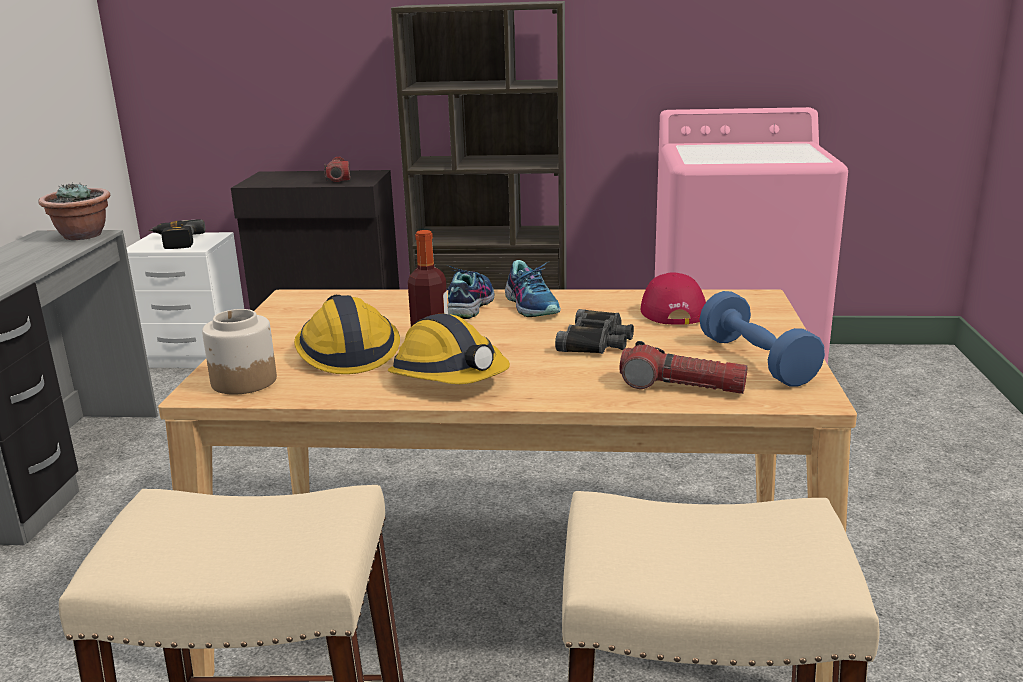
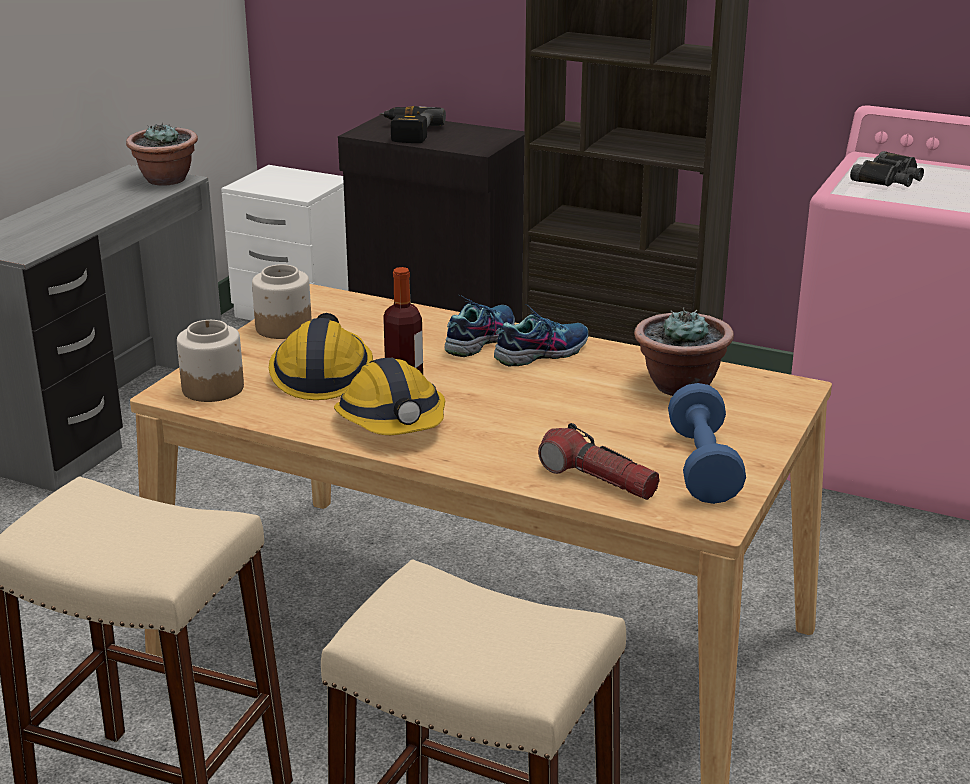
camera: 20 degrees right, 5 degrees up
(175, 242) = (284, 182): power drill -> power drill (406, 133)
(278, 324) = (283, 328): none -> jar
(338, 177) = (461, 136): flashlight -> none
(532, 305) = (541, 352): shoe -> shoe turned 120 degrees counterclockwise
(596, 341) = (565, 410): black binoculars -> black binoculars (889, 178)
(670, 309) = (679, 385): red cap -> potted plant

